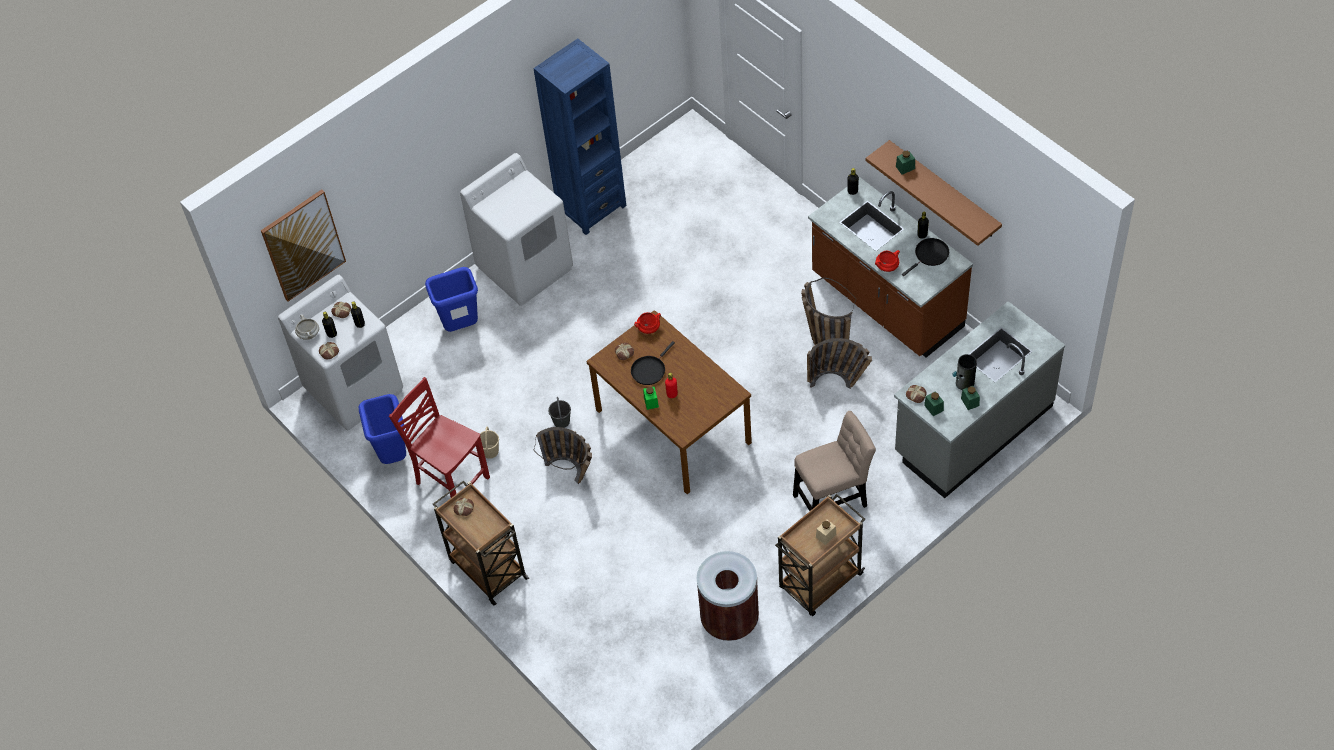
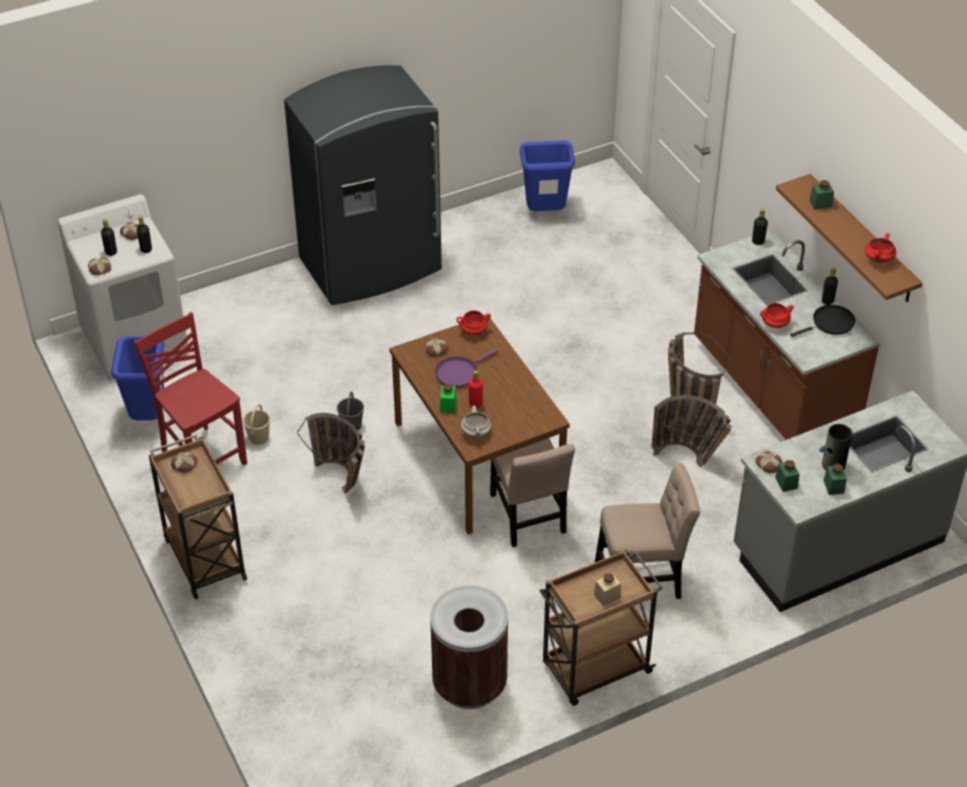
camera: 10 degrees right, 10 degrees down
(303, 245) = (102, 139): picture -> none
(309, 334) = (86, 247): white cooking pot -> white cooking pot (476, 433)
(461, 326) = (278, 307): blue trash can -> blue trash can (545, 213)
(525, 267) = (371, 266): white washing machine -> grey fridge
(591, 207) = (466, 225): blue bookcase -> none
(649, 370) = (459, 373): black frying pan -> purple frying pan
(729, 467) = (528, 517): none -> beige chair
(963, 210) = (878, 259): none -> red cooking pot

